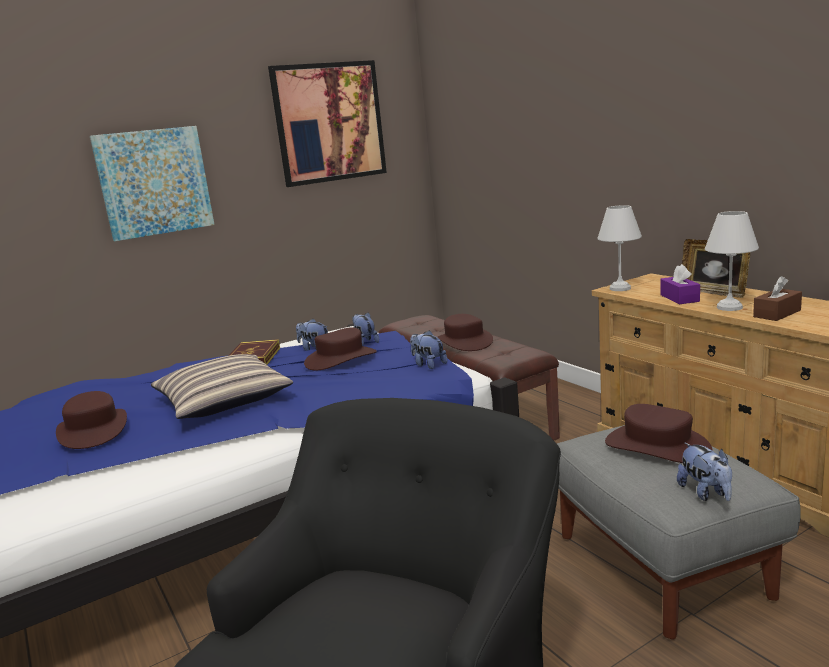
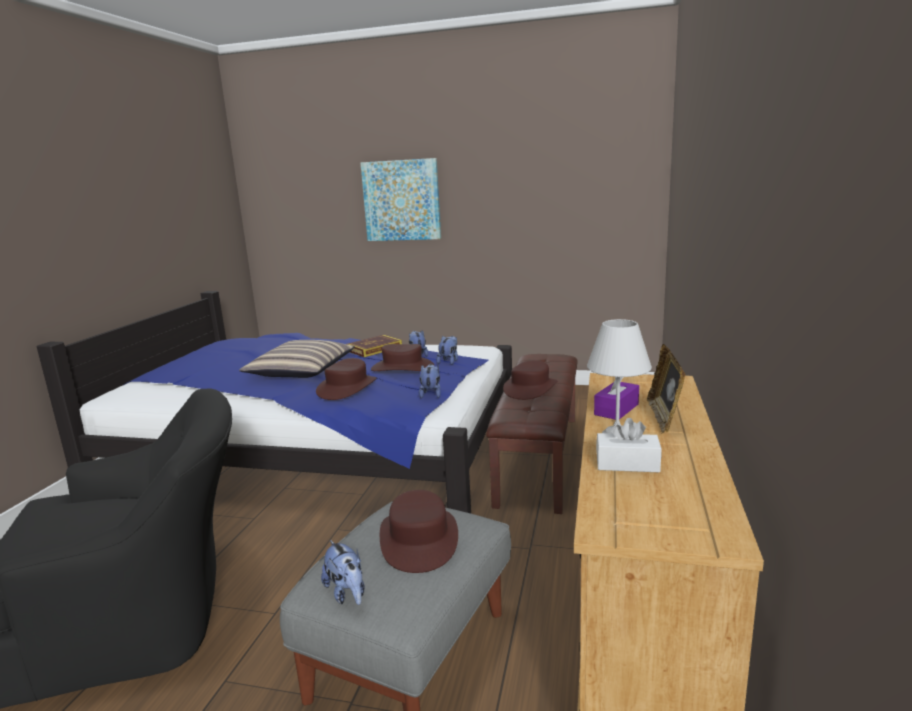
camera: 45 degrees right, 0 degrees up
(93, 430) = (229, 363): brown hat -> brown hat (347, 387)
(329, 123) = (557, 159): picture -> none
(619, 288) = (611, 380): white table lamp -> none
(705, 493) = (347, 593): plush toy -> plush toy turned 60 degrees counterclockwise
(777, 313) = (627, 464): brown tissue box -> white tissue box

